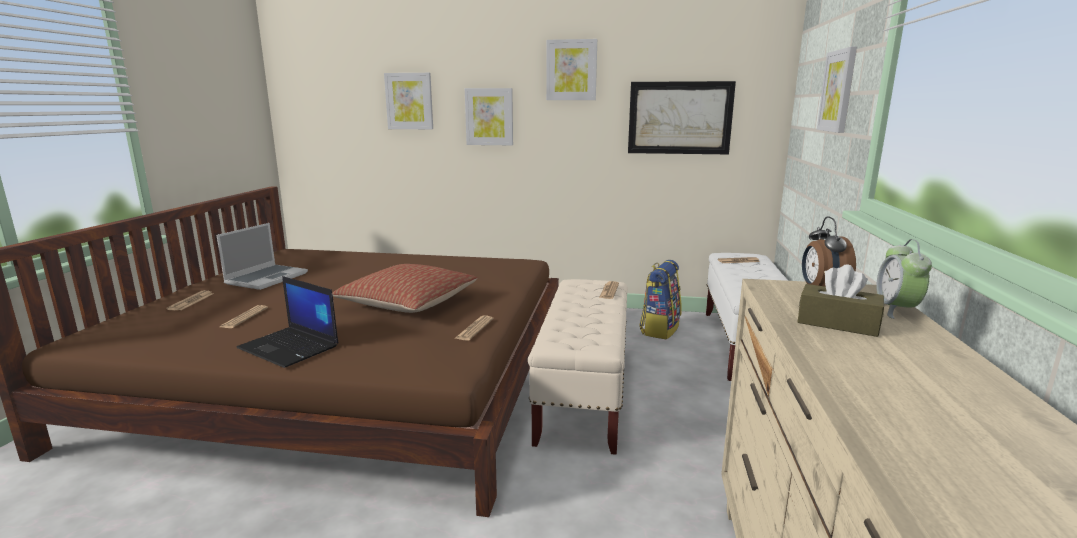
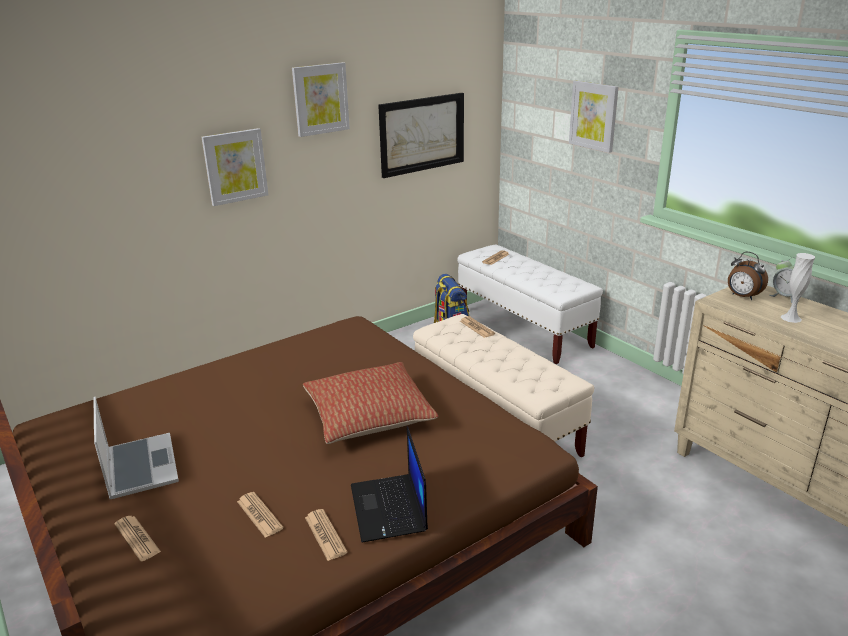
camera: 45 degrees left, 10 degrees up
(290, 347) = (389, 509): laptop -> laptop turned 90 degrees clockwise
(409, 101) = (125, 165): picture -> none
(474, 329) = (476, 411): newspaper -> newspaper (325, 535)
(837, 323) = (791, 318): brown tissue box -> white vase

